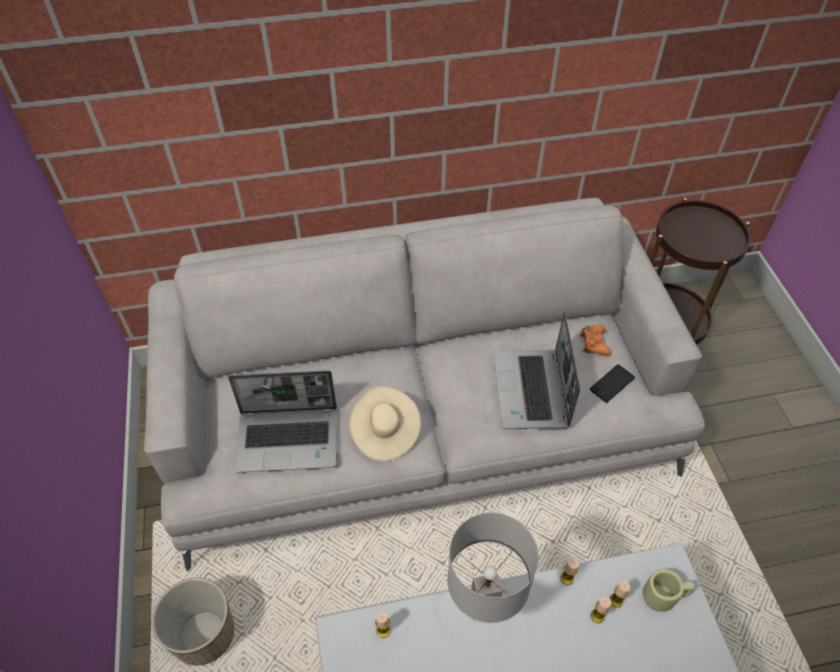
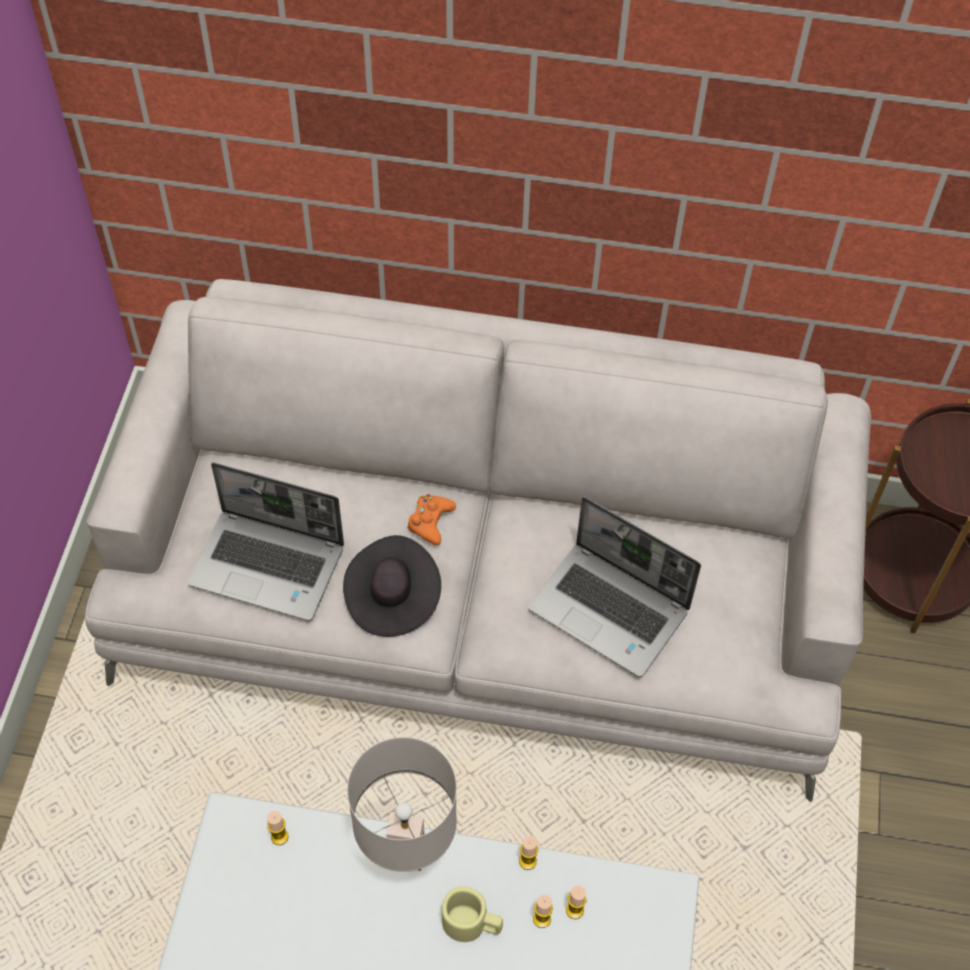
camera: 20 degrees right, 5 degrees up
(203, 635) = (98, 770): planter -> none
(384, 433) = (392, 598): beige hat -> black hat
(532, 391) = (611, 610): laptop -> laptop turned 75 degrees counterclockwise
(594, 343) = (733, 572): orange game controller -> orange game controller (430, 522)
(612, 383) = (727, 637): phone -> none
(665, 595) = (640, 928): beige mug -> beige mug (472, 924)

